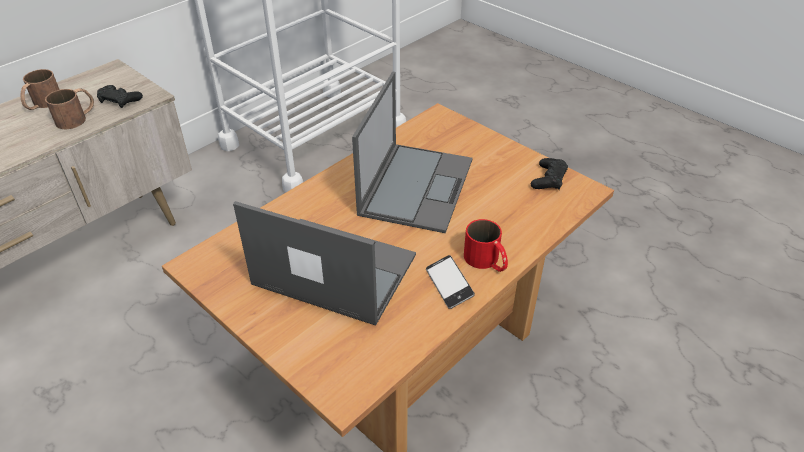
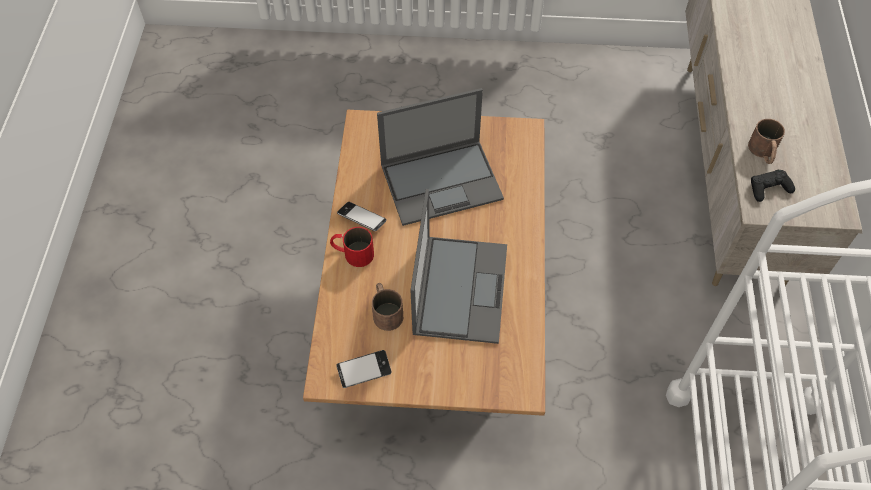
camera: 140 degrees right, 15 degrees up
(42, 104) = (810, 145): brown mug -> brown mug (385, 310)
(416, 185) = (460, 287): laptop -> laptop turned 150 degrees counterclockwise
(548, 179) = (364, 371): black game controller -> phone

